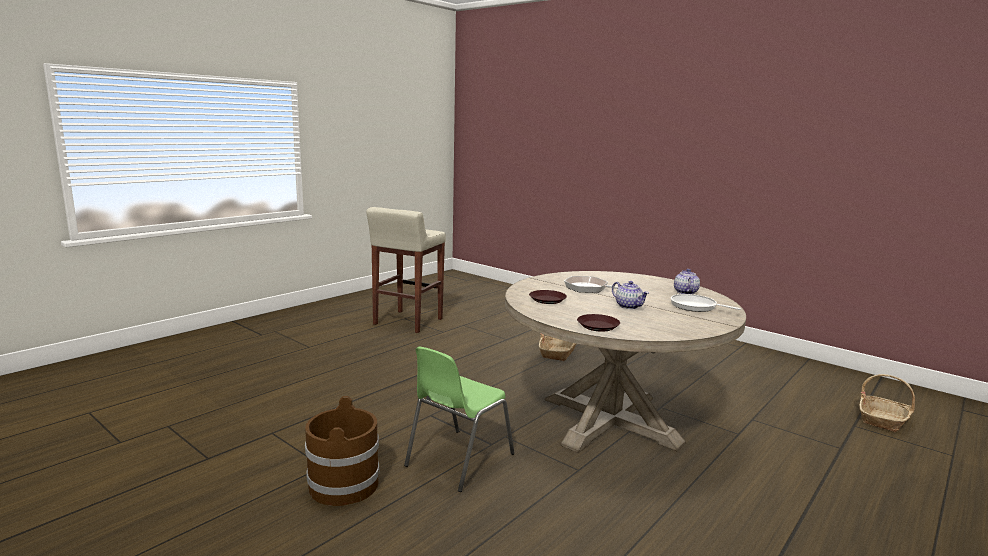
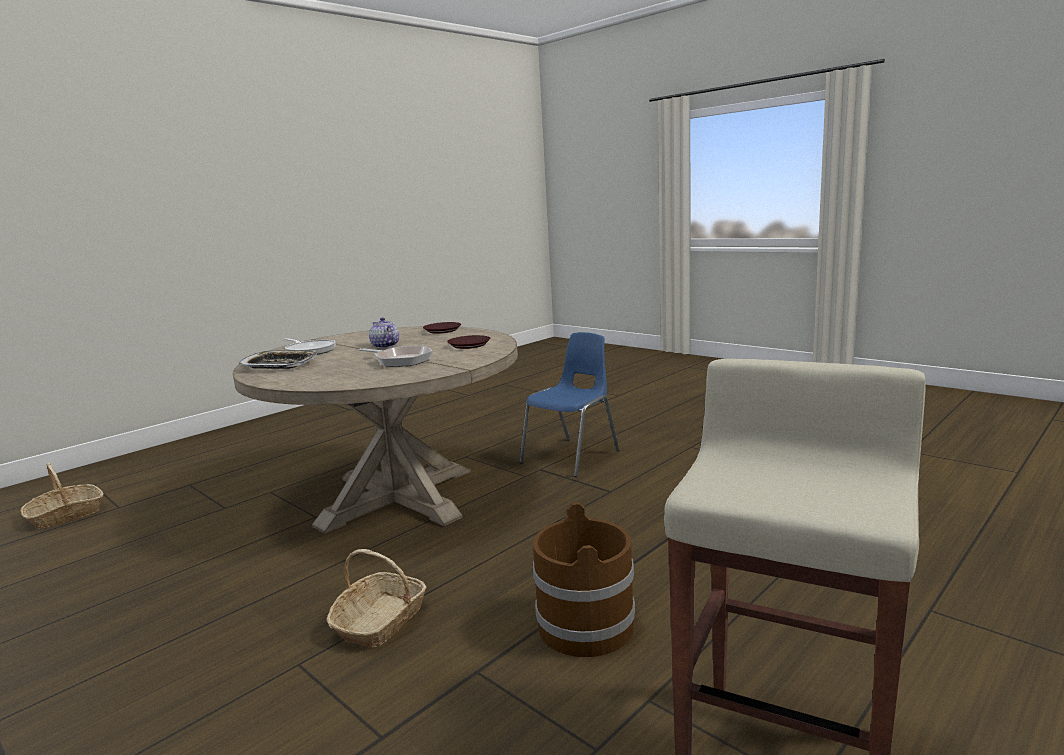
camera: 175 degrees left, 0 degrees up
(344, 485) = (662, 438): brown bucket -> brown bucket (585, 625)
(457, 460) = (572, 456): green chair -> blue chair
(685, 292) = (279, 365): teapot -> tray

